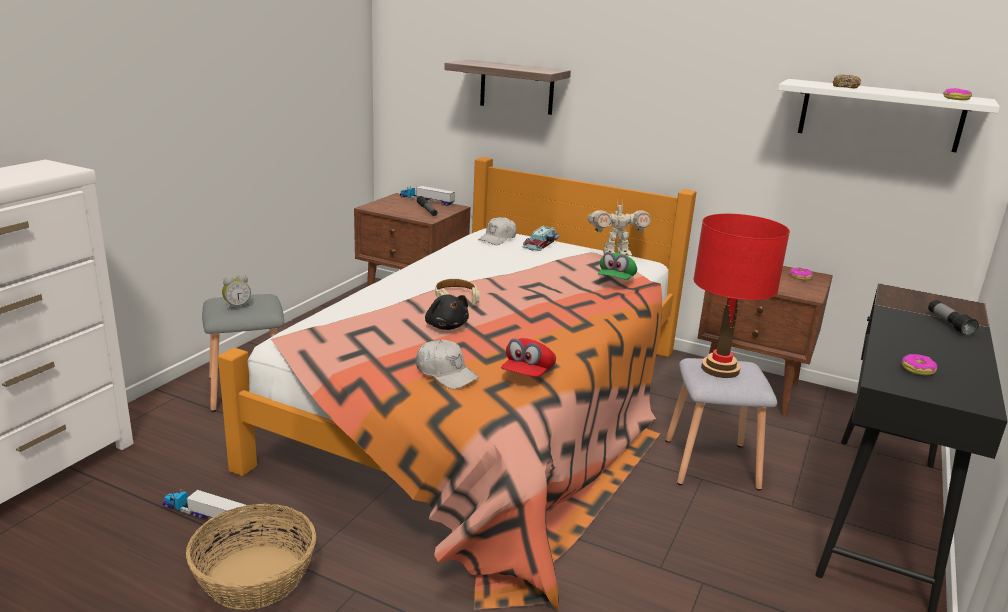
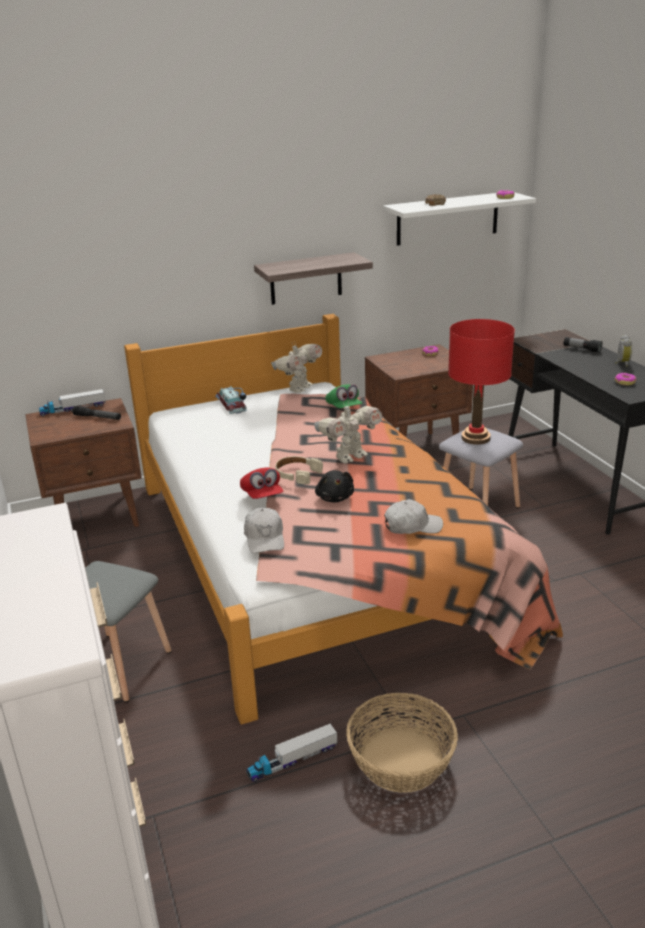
camera: 45 degrees left, 5 degrees up
(237, 306) = (104, 587): alarm clock -> alarm clock (621, 363)
(446, 326) = (335, 497): black plush toy -> black plush toy turned 60 degrees clockwise
(498, 239) = (194, 416): white cap -> white cap (265, 538)
(516, 87) = (146, 266): shelf -> shelf (306, 279)
(525, 308) = (349, 457): none -> toy robot
(528, 374) = (447, 497): red cap -> red cap (262, 495)

